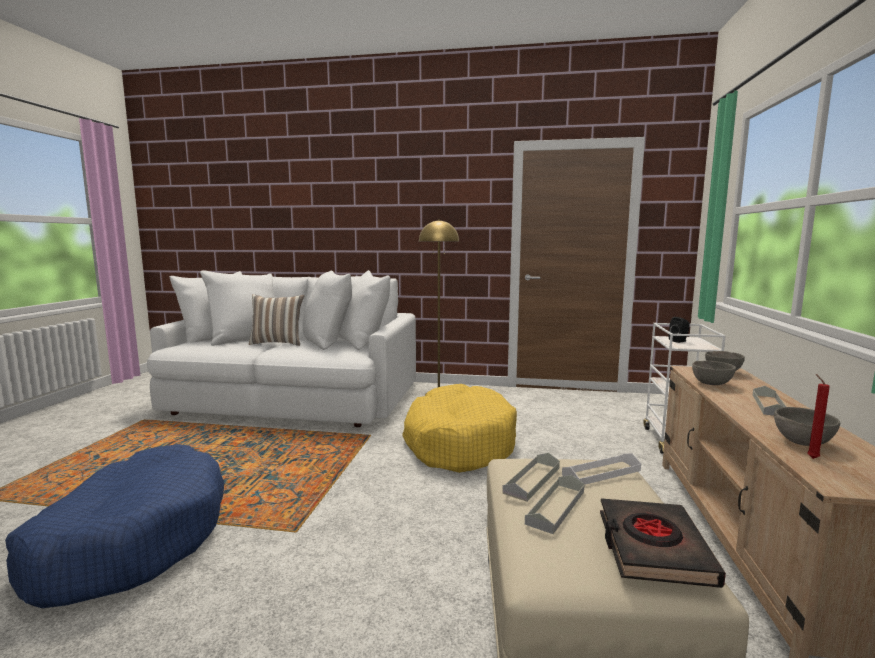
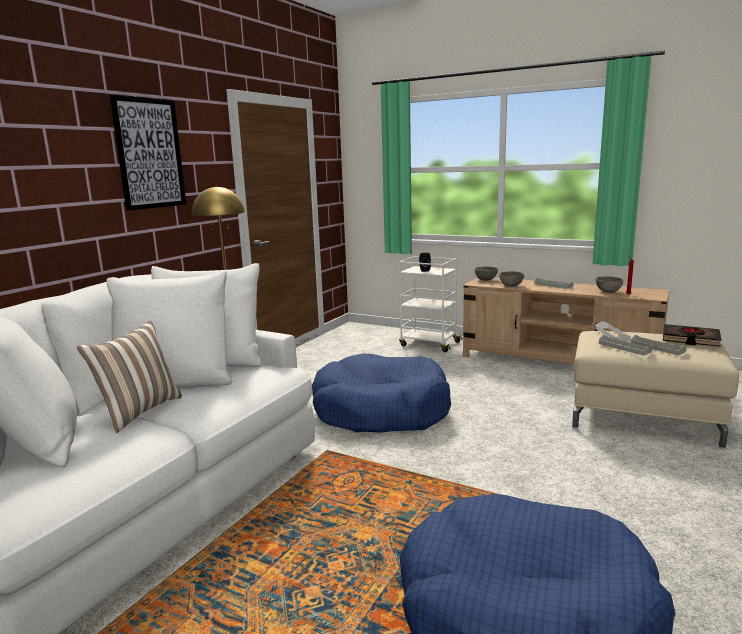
camera: 70 degrees left, 5 degrees up
(424, 197) = (149, 154): none -> picture
(459, 443) = (381, 410): yellow dog bed -> blue dog bed

